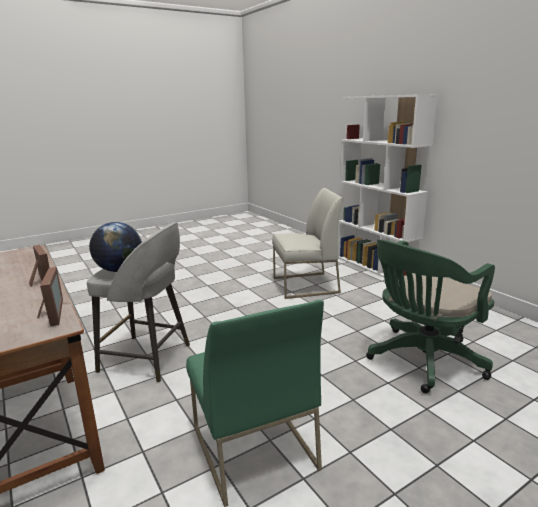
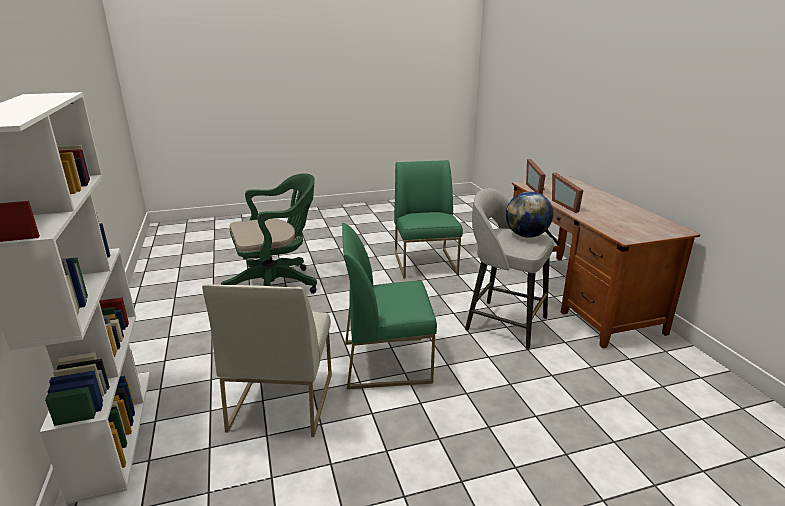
camera: 165 degrees left, 5 degrees up
(251, 312) = (387, 361): none -> green chair
(305, 285) = (281, 400): white chair -> white chair turned 90 degrees counterclockwise

